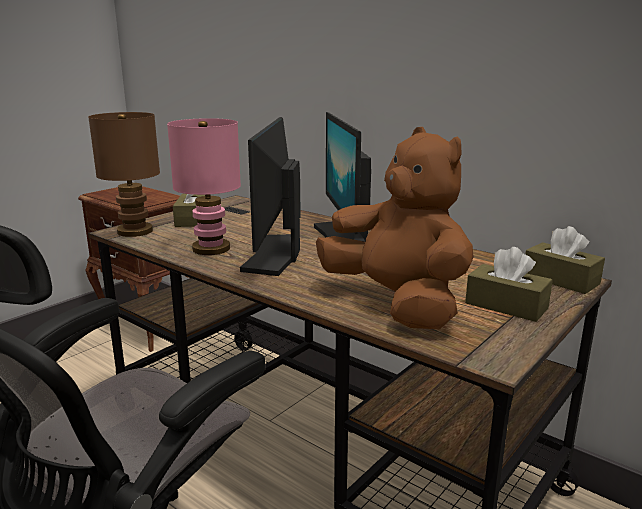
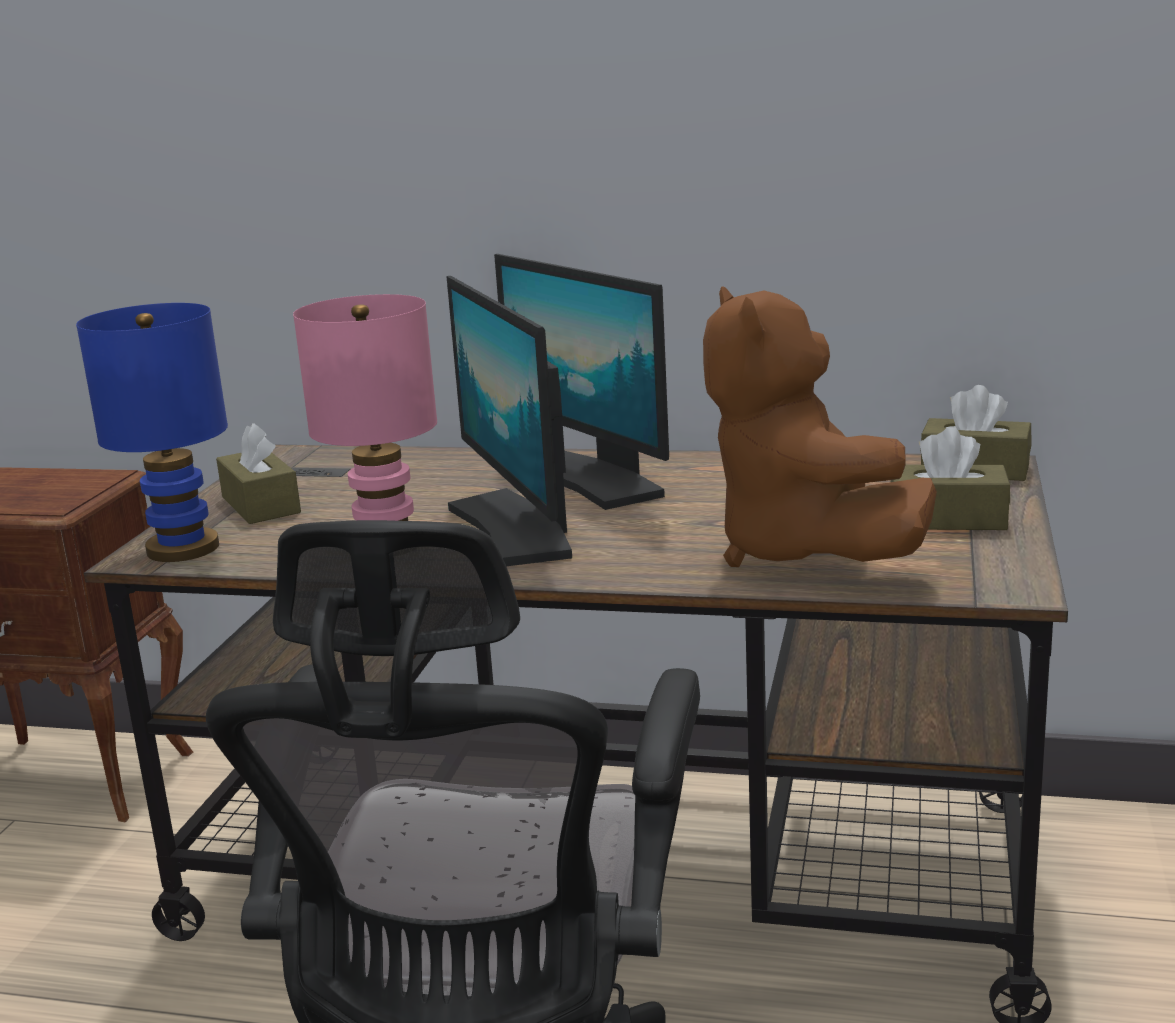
camera: 25 degrees left, 0 degrees up
(136, 231) = (184, 548): brown table lamp -> blue table lamp
(397, 303) = (803, 552): brown plush toy -> brown plush toy turned 135 degrees counterclockwise

